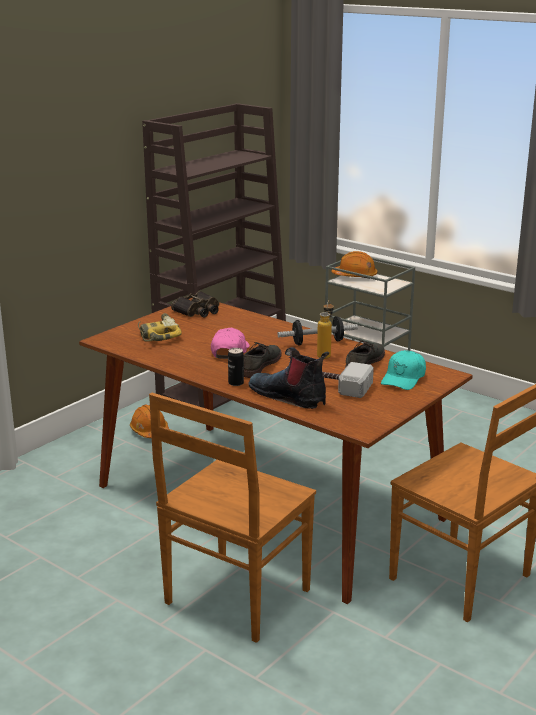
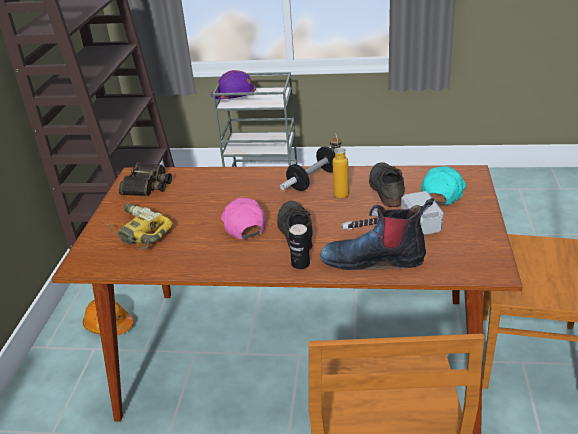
camera: 30 degrees left, 10 degrees up
(355, 276) = (234, 96): orange hard hat -> purple hard hat
(403, 379) = (443, 192): turquoise cap -> turquoise cap turned 150 degrees counterclockwise

